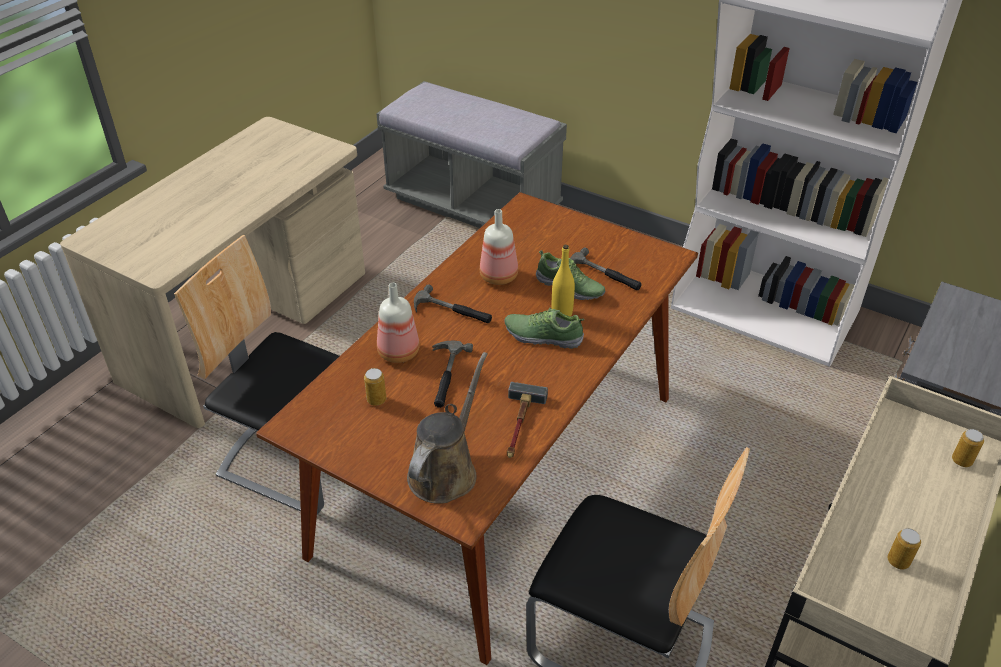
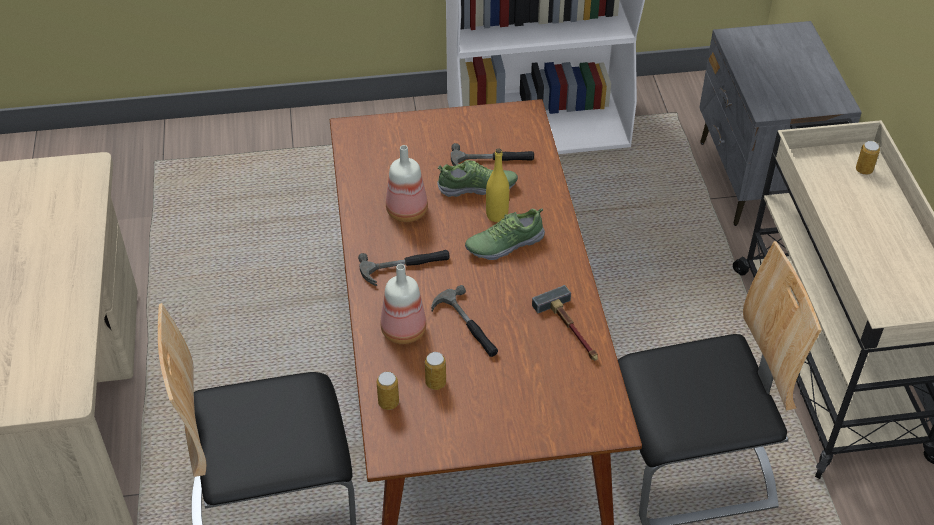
camera: 40 degrees left, 5 degrees up
(445, 470) = (558, 402): brown watering can -> none
(473, 204) = (167, 155): grey bench -> none
(898, 561) = (894, 267): can -> can (388, 403)

